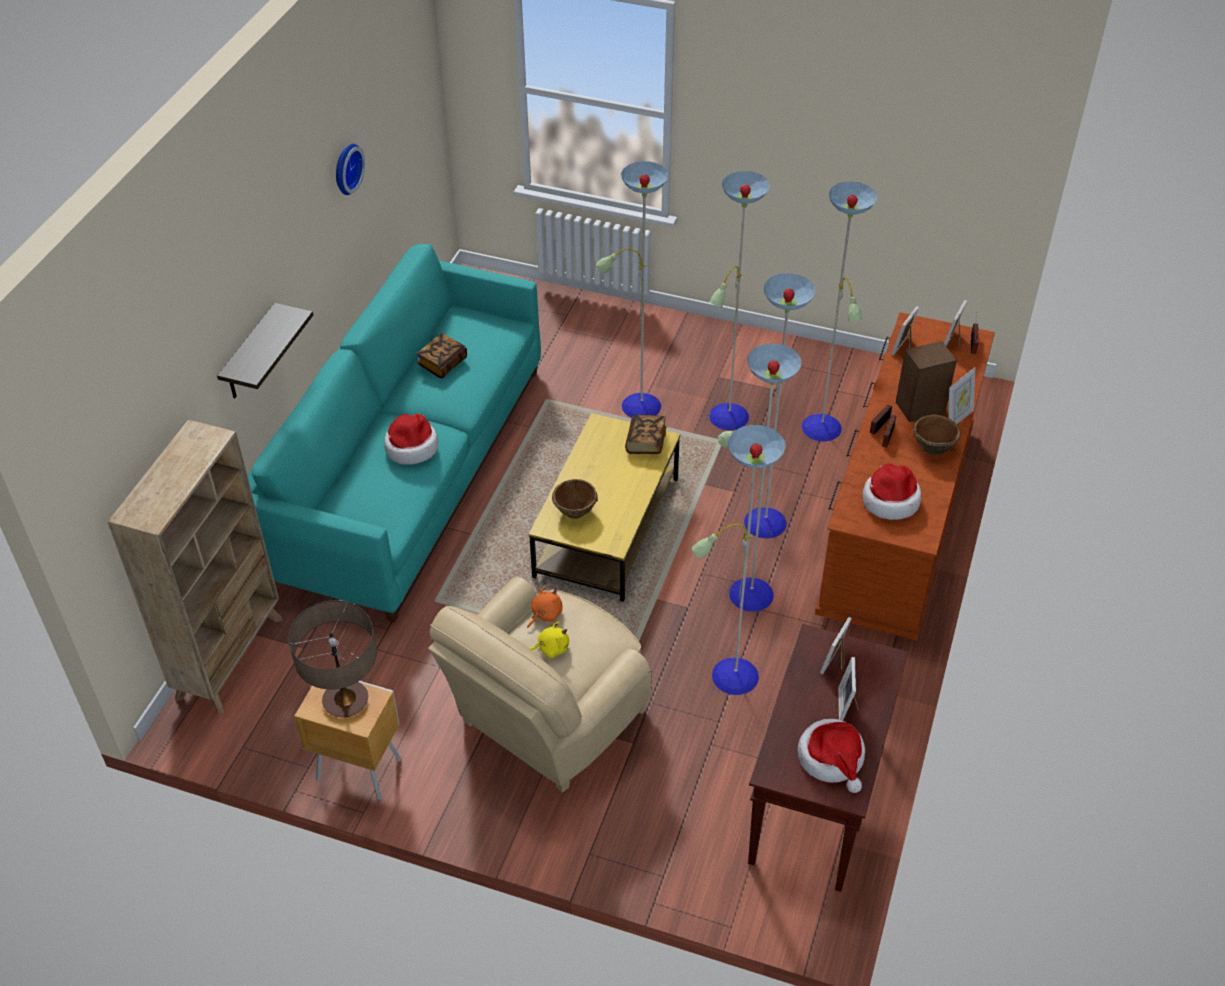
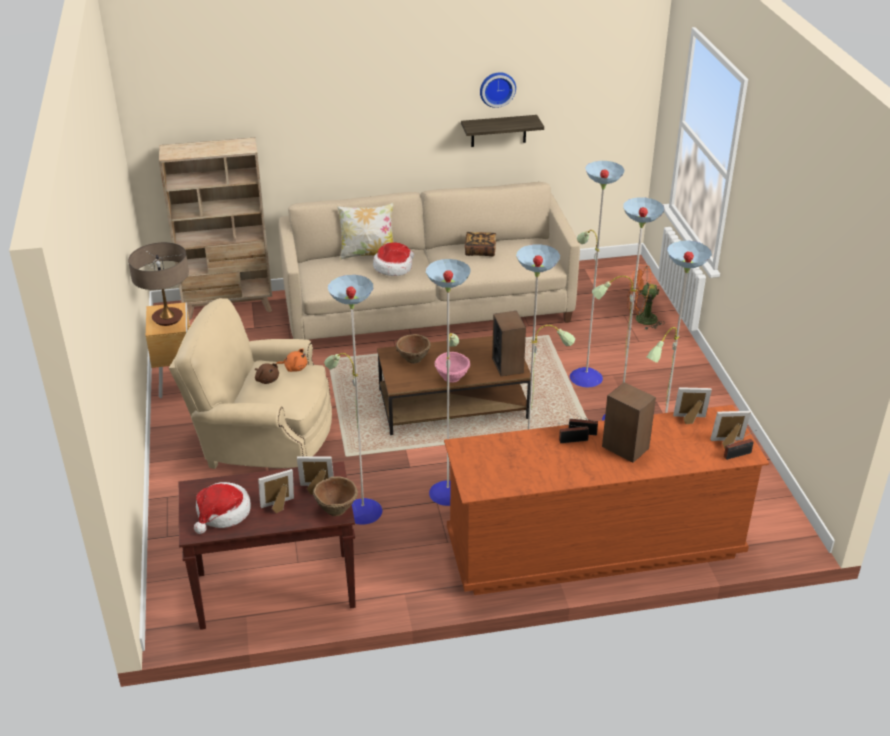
camera: 60 degrees right, 10 degrees down
(250, 354) = (340, 144): shelf -> shelf (498, 131)
(355, 459) = (368, 254): none -> pillow
(408, 471) = (428, 308): turquoise sofa -> beige sofa
(551, 648) = (267, 379): yellow plush toy -> brown plush toy
(577, 321) = (641, 319): none -> orange fan
(607, 526) = (454, 404): yellow coffee table -> brown coffee table
(634, 494) = (452, 377): none -> pink bowl
(645, 442) = (508, 365): book -> speaker
(889, 500) = (501, 461): hat -> none
(933, 447) = (584, 467): brown bowl -> brown bowl (336, 508)
(957, 418) = (633, 471): picture frame -> none

